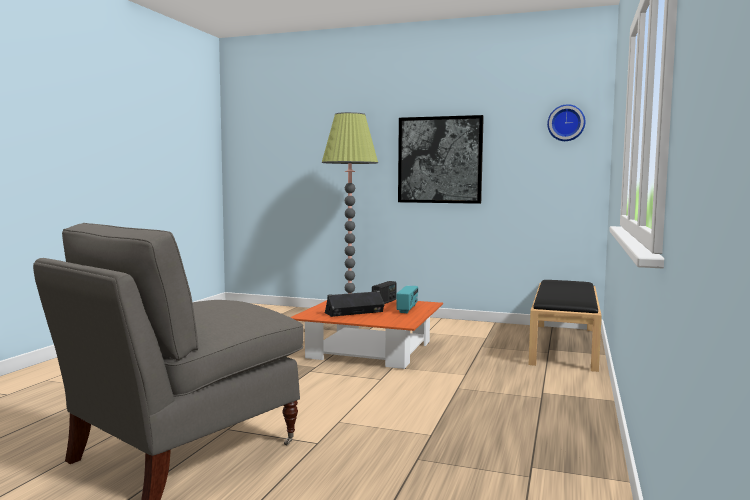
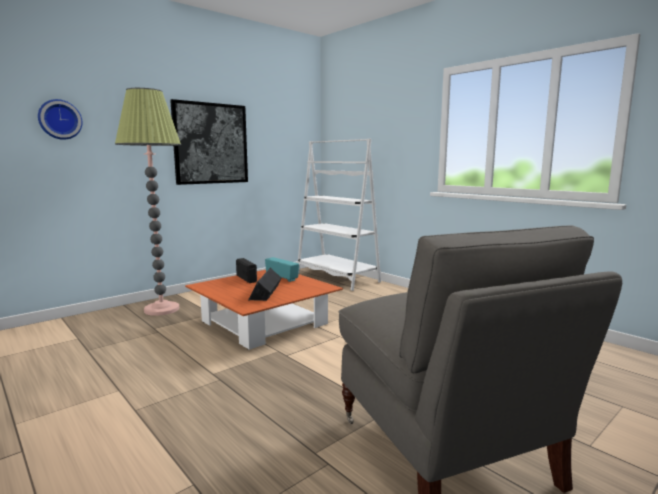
camera: 60 degrees left, 5 degrees up
(564, 345) = (337, 277): black bench -> white bookcase
(566, 123) = (297, 119): wall clock -> wall clock (59, 119)

